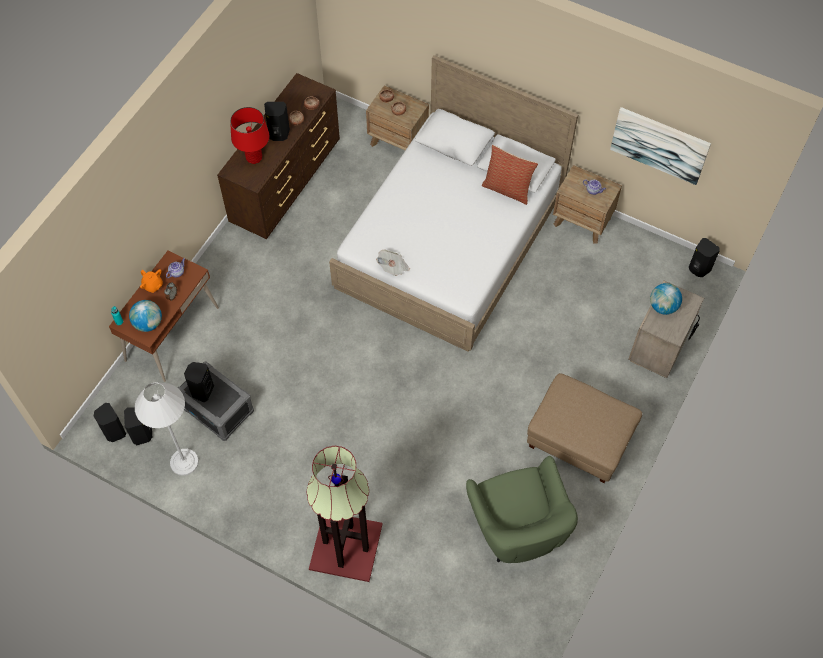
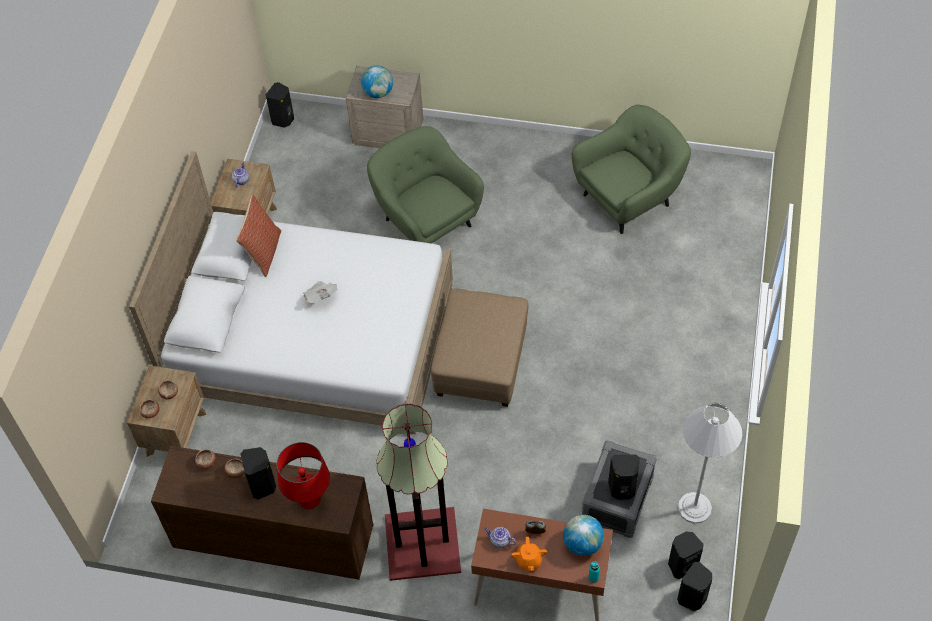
camera: 105 degrees left, 5 degrees down
(153, 285) = (528, 560): orange teapot -> orange teapot turned 150 degrees clockwise
(344, 547) = (715, 328): floor lamp -> floor lamp (423, 545)
(393, 267) = (406, 329): newspaper -> newspaper (321, 297)
(545, 350) = (426, 221): none -> green armchair
(580, 439) = (516, 172): beige ottoman -> beige ottoman (480, 363)
(659, 145) = (217, 78): picture -> none

